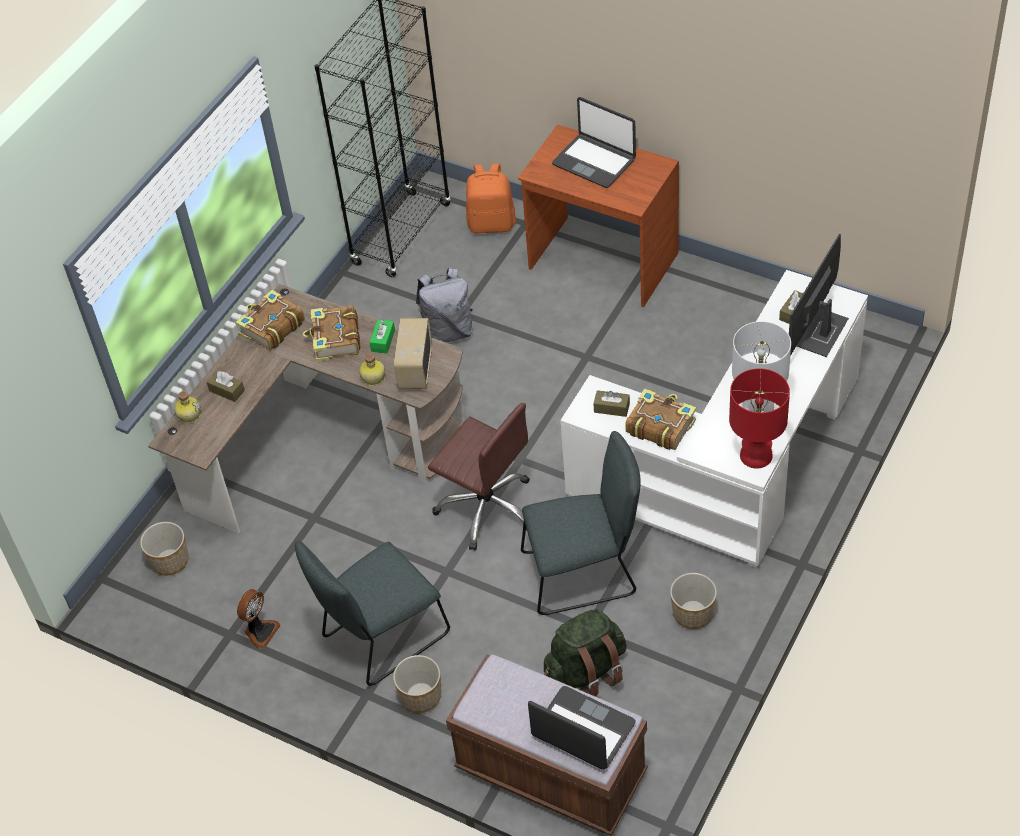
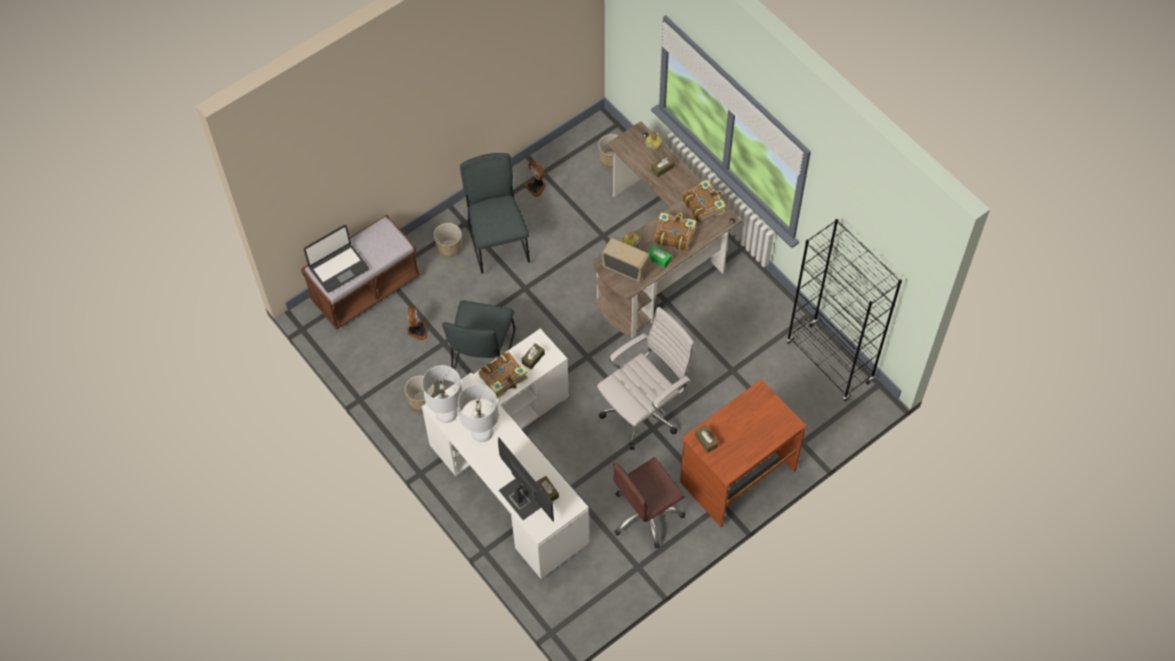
camera: 110 degrees right, 10 degrees up
(448, 331) = (719, 357): grey backpack -> none
(487, 508) = (559, 325): brown office chair -> brown office chair (646, 515)
(492, 223) = (812, 421): orange backpack -> none
(568, 373) = (644, 411): none -> white office chair
(586, 670) = (417, 331): green backpack -> fan
(594, 161) = (753, 432): laptop -> none
(632, 194) = (706, 441): none -> brown tissue box
(755, 455) = (447, 413): red table lamp -> white table lamp

